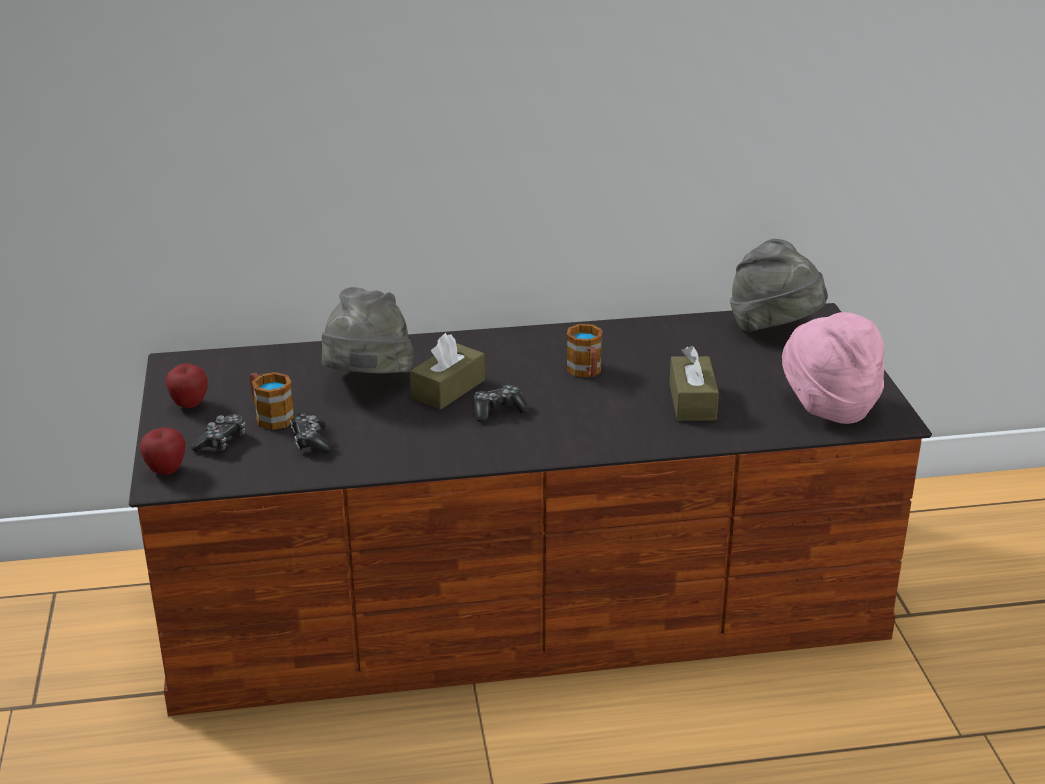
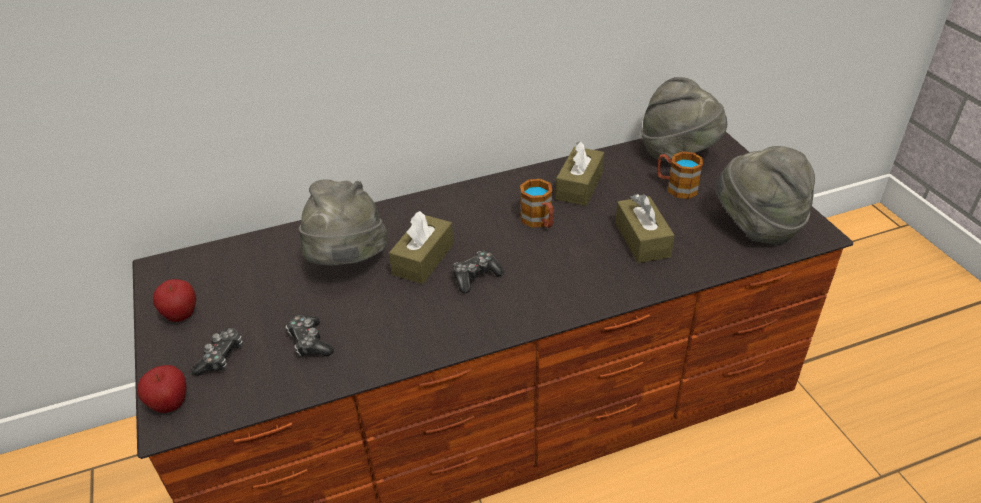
camera: 10 degrees left, 10 degrees up
(270, 416) = (263, 317): mug -> mug (676, 187)
(645, 346) = (579, 186): none -> brown tissue box
(828, 406) = (757, 226): pink hat -> grey hat

